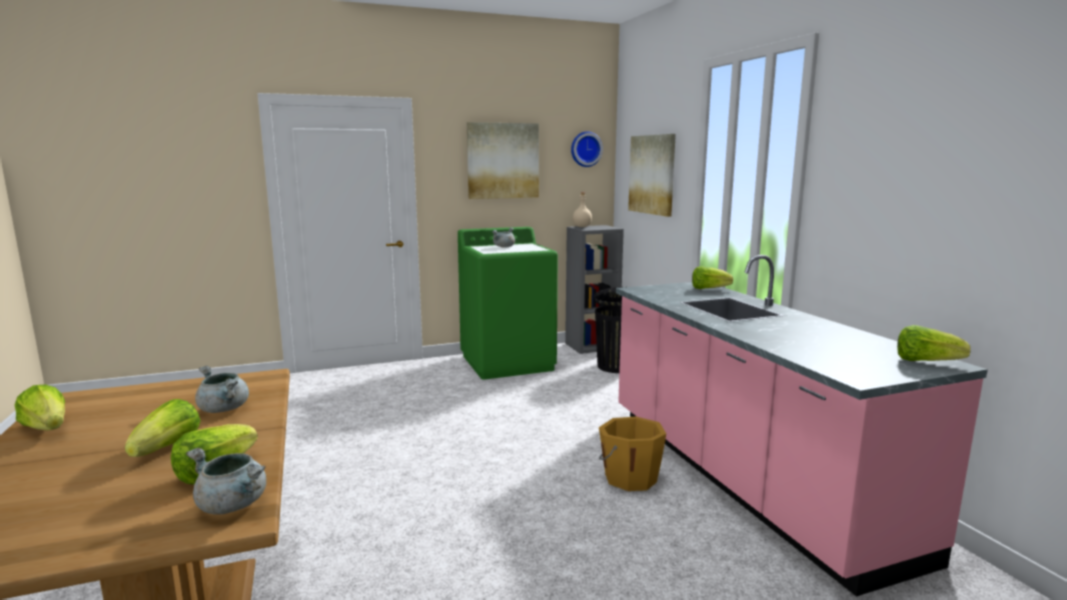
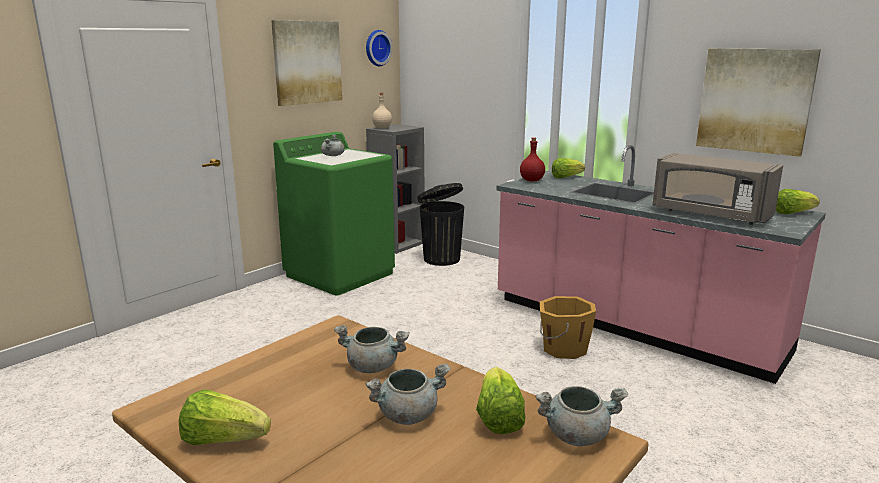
camera: 30 degrees left, 5 degrees up
(168, 448) = (408, 415): lettuce -> grey cooking pot
(652, 174) = (457, 74): picture -> picture (754, 100)
(663, 287) = (531, 180): none -> red bottle
(796, 345) = (710, 214): none -> grey microwave

